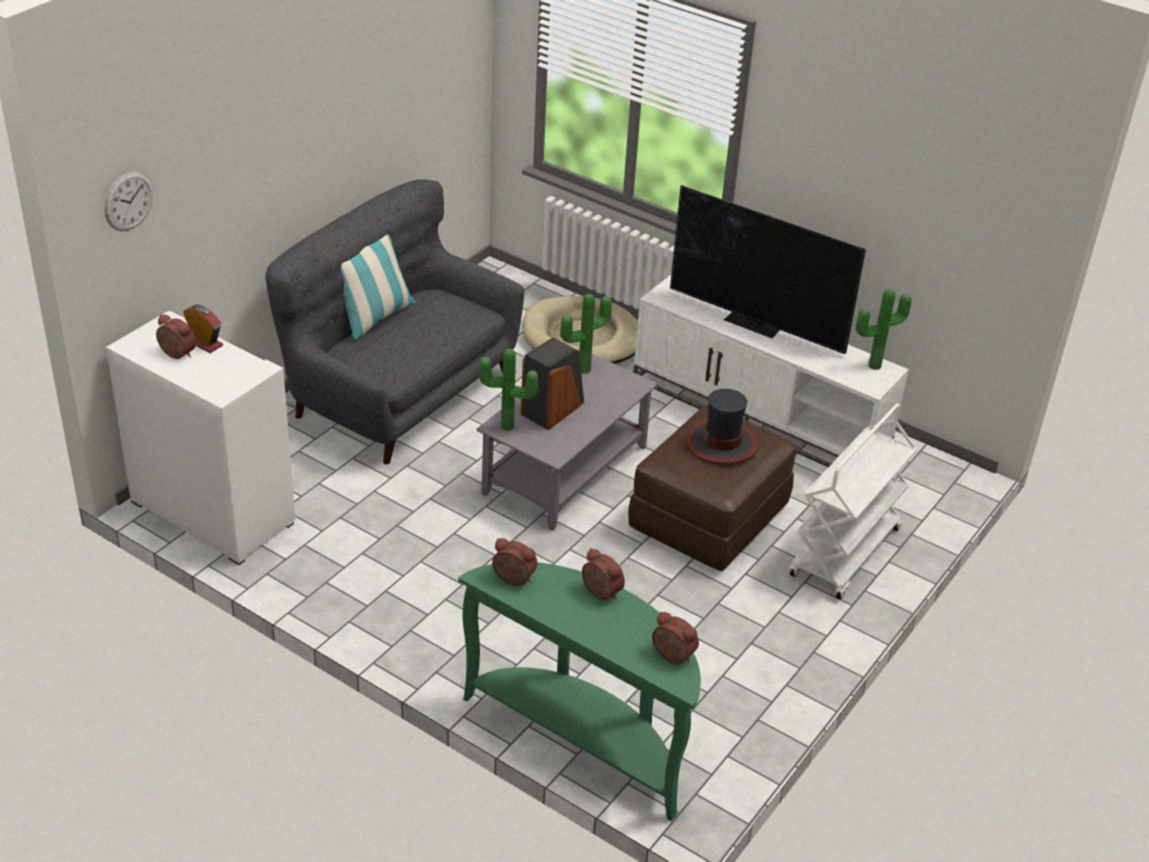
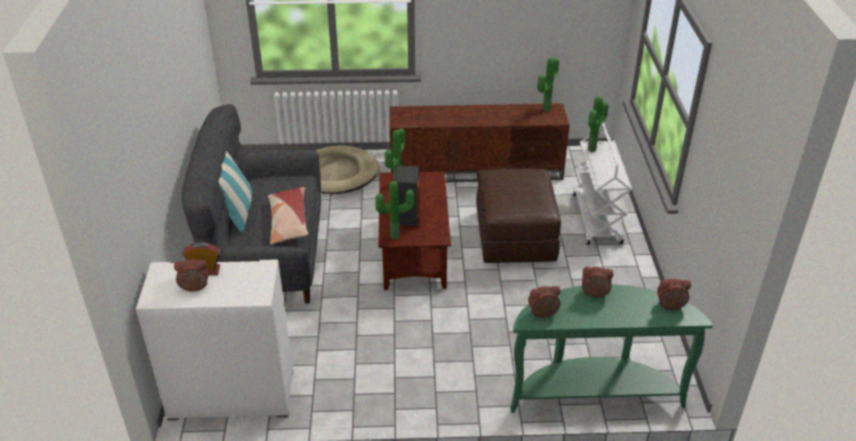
camera: 35 degrees left, 0 degrees up
(128, 201) = (117, 185): wall clock -> none
(413, 354) = (288, 222): none -> pillow
(565, 469) = (413, 250): grey coffee table -> brown coffee table
(722, 443) = (517, 186): hat -> none
(755, 322) = (464, 113): television -> none
(761, 414) = (476, 169): white tv stand -> brown tv stand
(870, 446) = (593, 150): none -> potted plant

